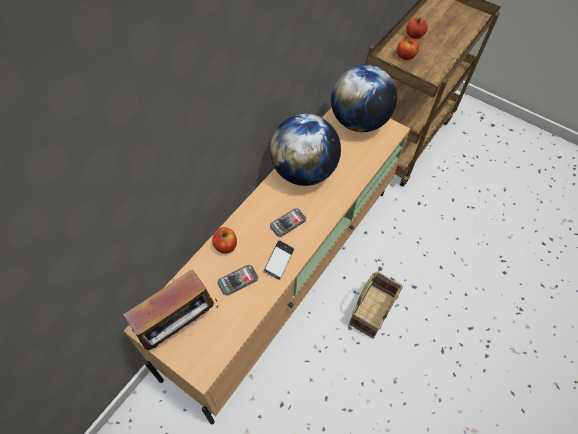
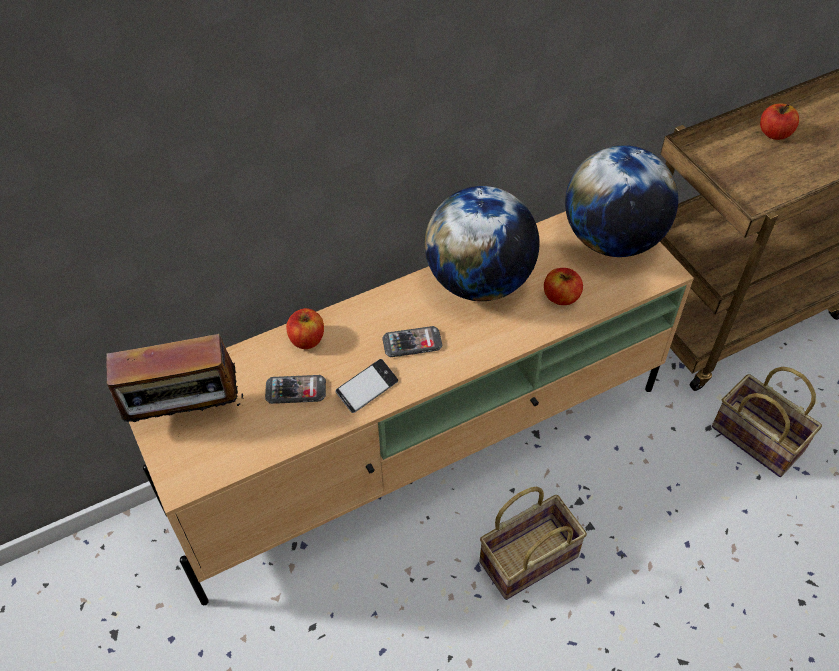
camera: 30 degrees right, 5 degrees down
(405, 56) = (736, 160): apple -> apple (561, 297)
(442, 200) = (754, 438): none -> basket

